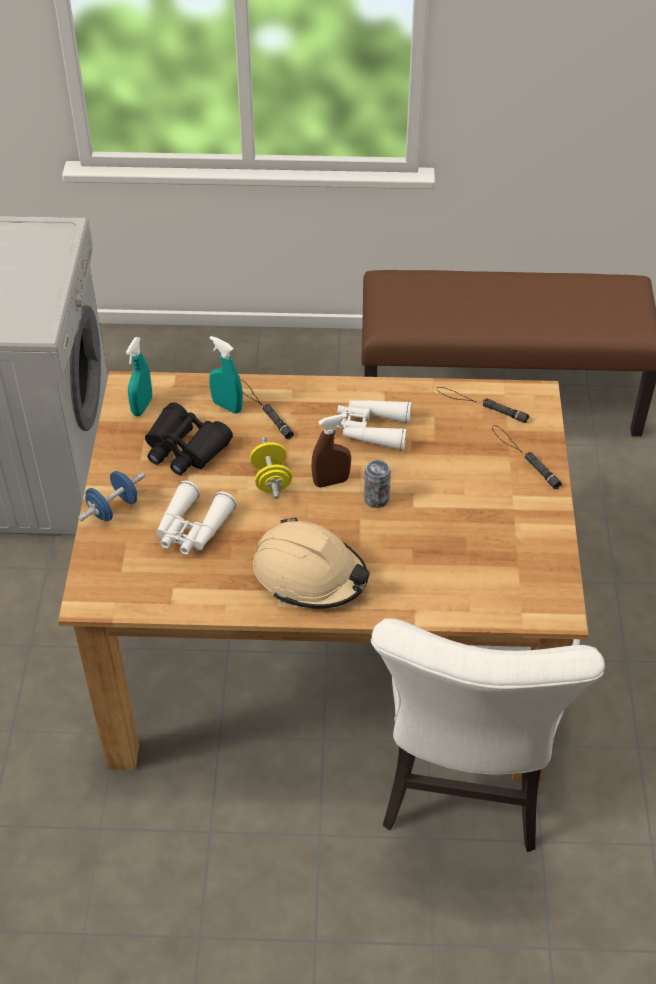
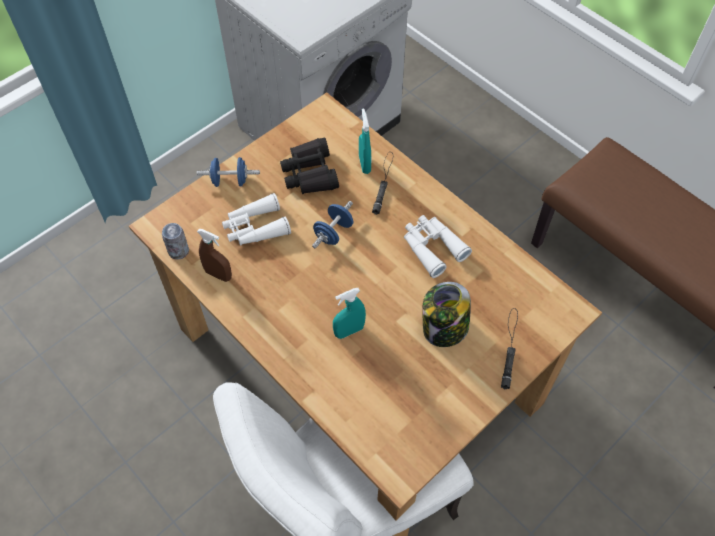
camera: 45 degrees right, 10 degrees up
(142, 406) = (317, 128): turquoise spray bottle -> turquoise spray bottle (349, 331)
(271, 480) = (333, 233): yellow dumbbell -> blue dumbbell
(310, 575) = (283, 313): beige hard hat -> none
(331, 481) = (366, 263): brown spray bottle -> brown spray bottle (218, 274)
(376, 499) = (379, 297): can -> can (178, 251)
(459, 482) = (444, 329): none -> jar
(481, 405) = (524, 287): black flashlight -> none

